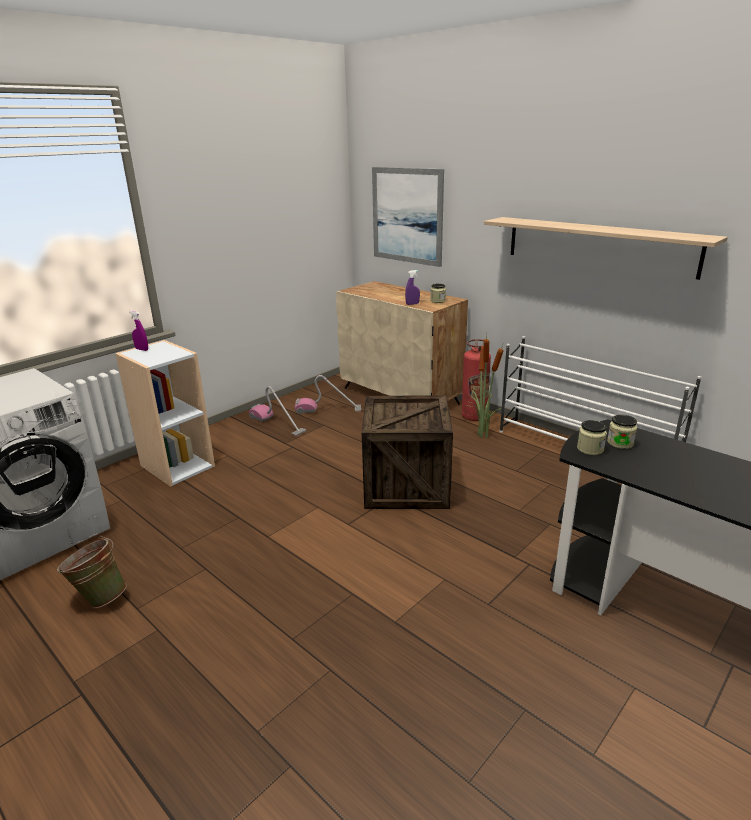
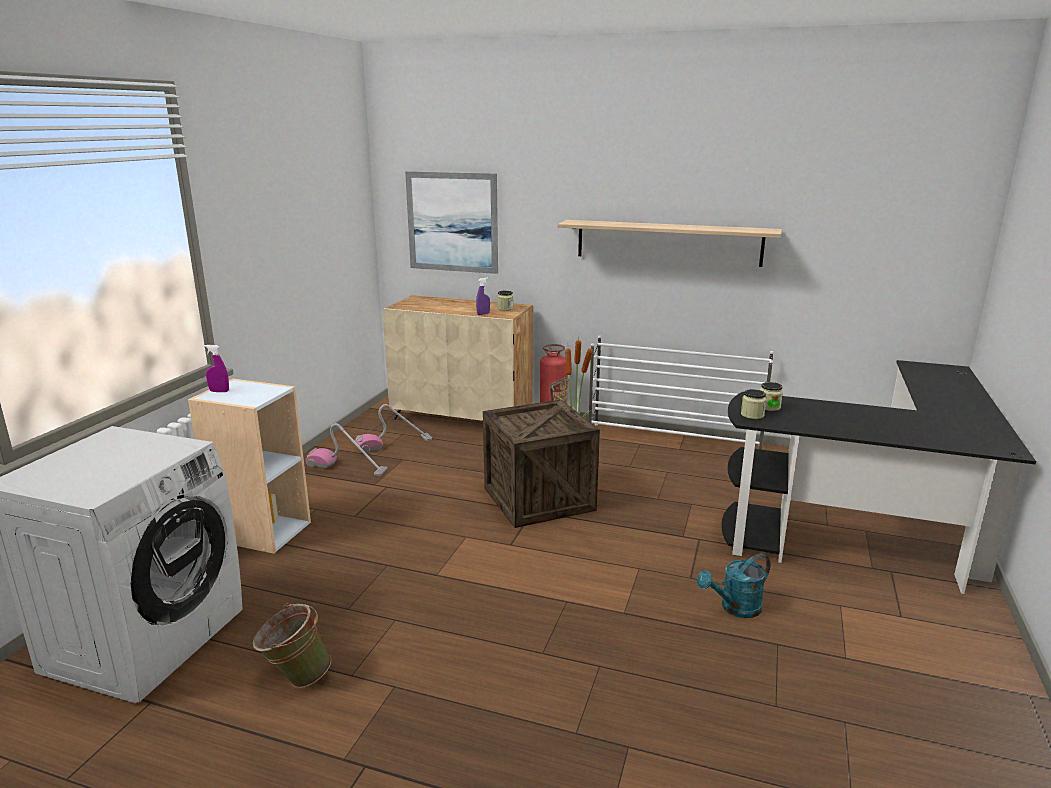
camera: 25 degrees left, 5 degrees down
(509, 652) = (735, 608): none -> turquoise watering can

